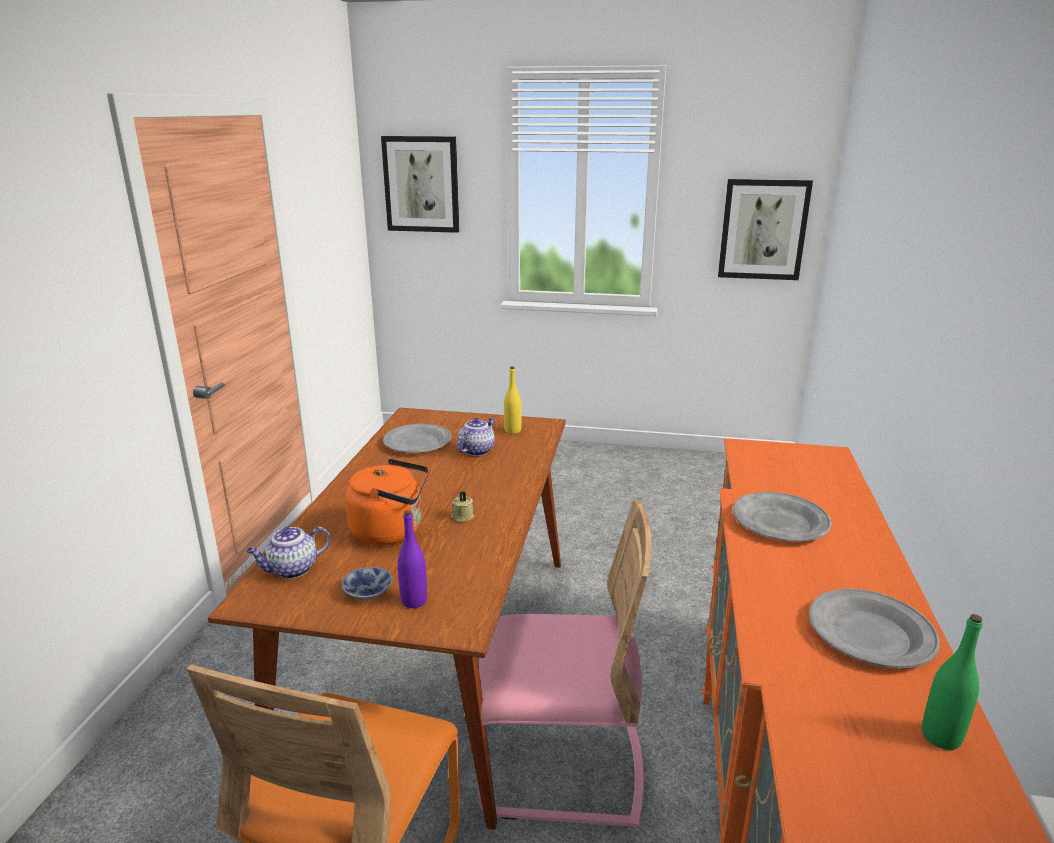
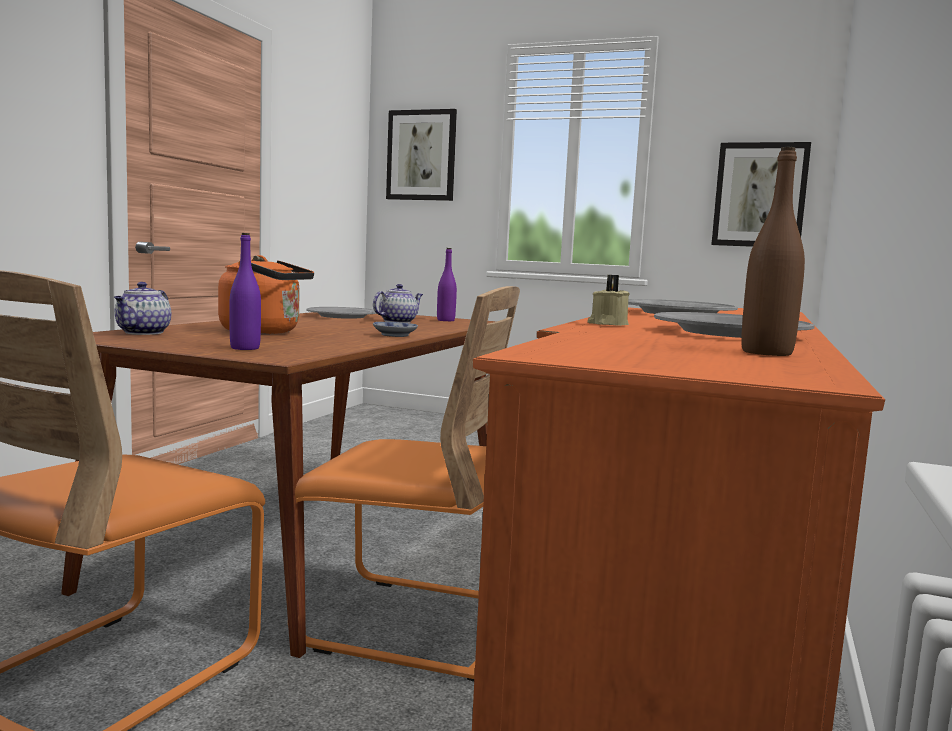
camera: 10 degrees right, 15 degrees down
(292, 570) = (143, 333): teapot -> teapot turned 60 degrees counterclockwise
(366, 592) = (202, 342): bowl -> bowl (393, 335)
(462, 517) = (345, 334): beige candle -> beige candle (607, 324)
(512, 431) = (445, 320): yellow bottle -> purple bottle
(560, 765) = (408, 624): pink chair -> orange chair
(941, 737) = (766, 353): green bottle -> brown bottle

